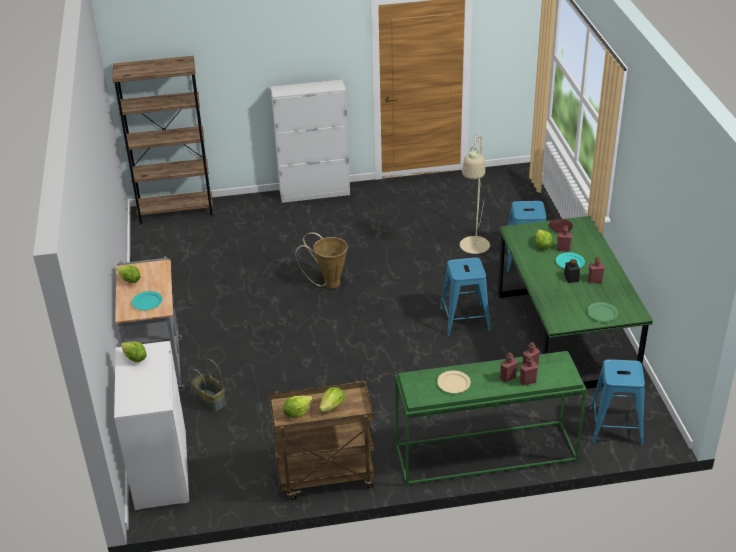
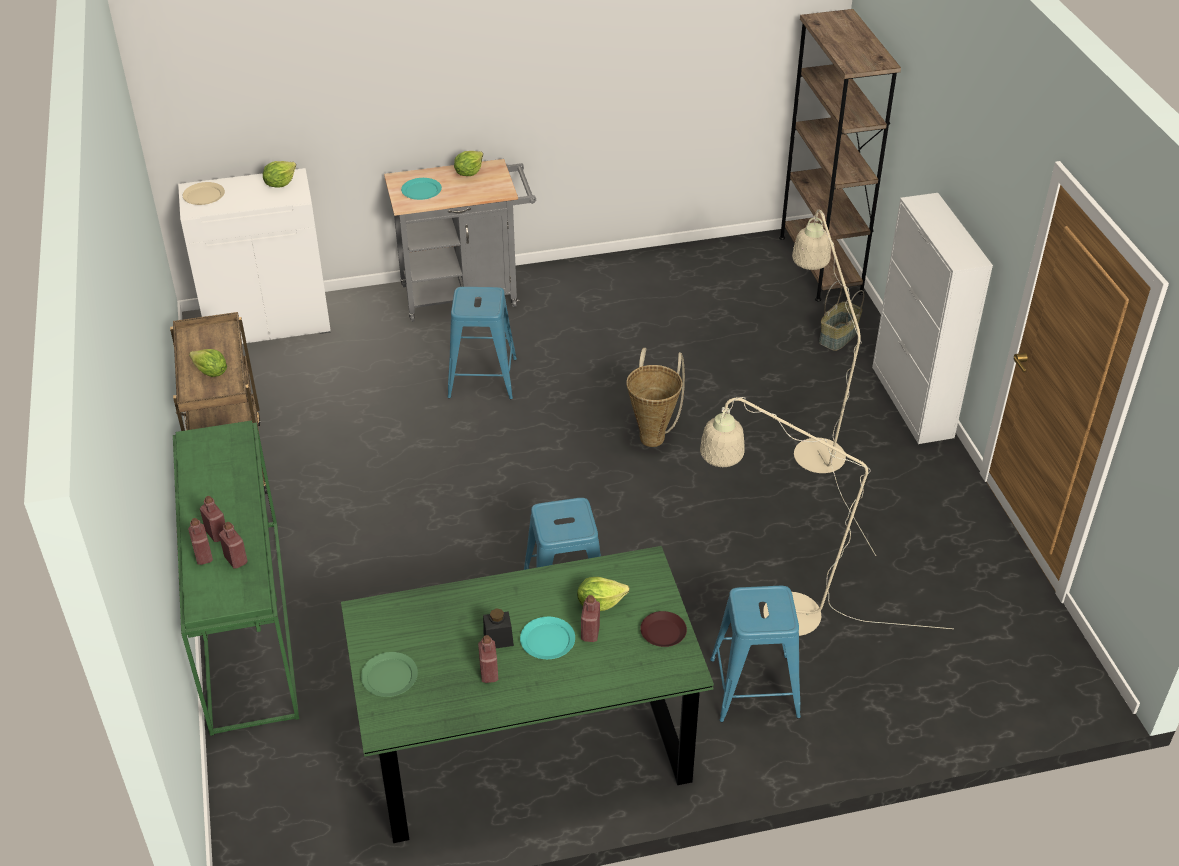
camera: 85 degrees right, 5 degrees up
(210, 400) = (389, 346): basket -> basket (838, 337)
(297, 413) = (206, 344): lettuce -> none
(347, 227) = (813, 446): none -> beige floor lamp
(453, 383) = (216, 475): beige plate -> beige plate (203, 196)
(616, 426) = (281, 795): blue stool -> blue stool (483, 378)

